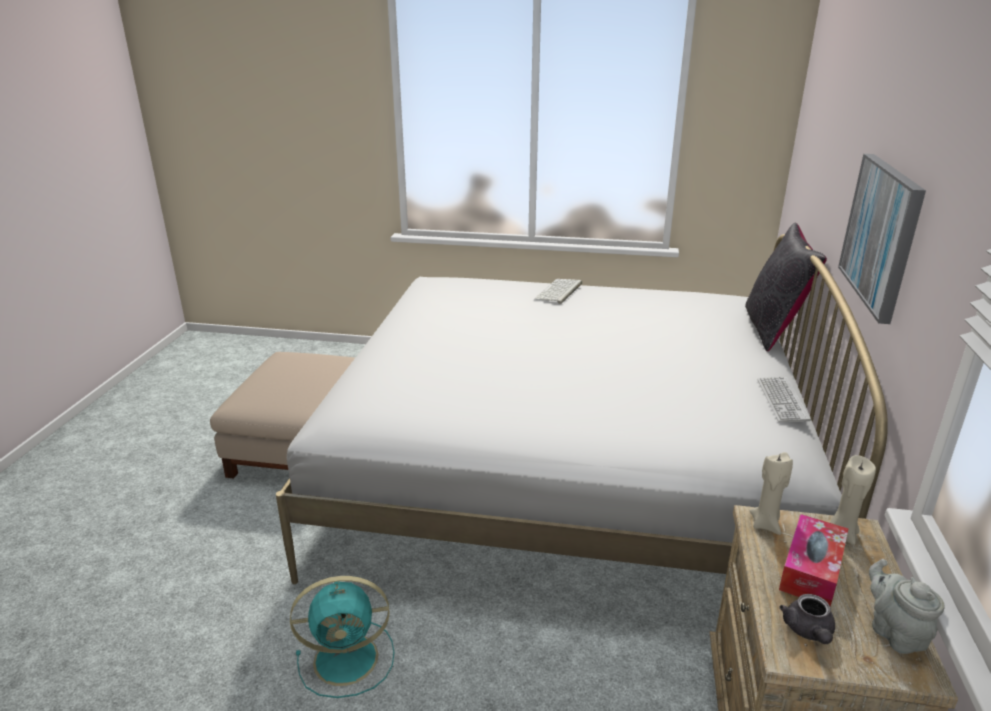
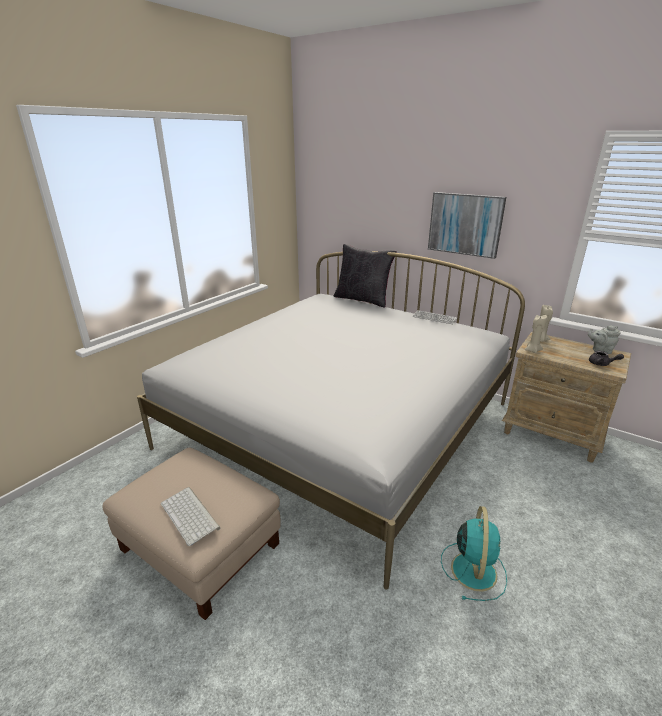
camera: 65 degrees left, 0 degrees up
(559, 292) = (260, 329): keyboard -> keyboard (191, 515)
(811, 570) = (564, 352): tissue box -> none

